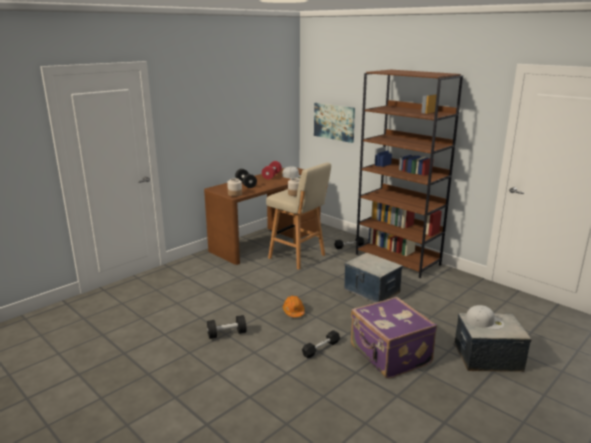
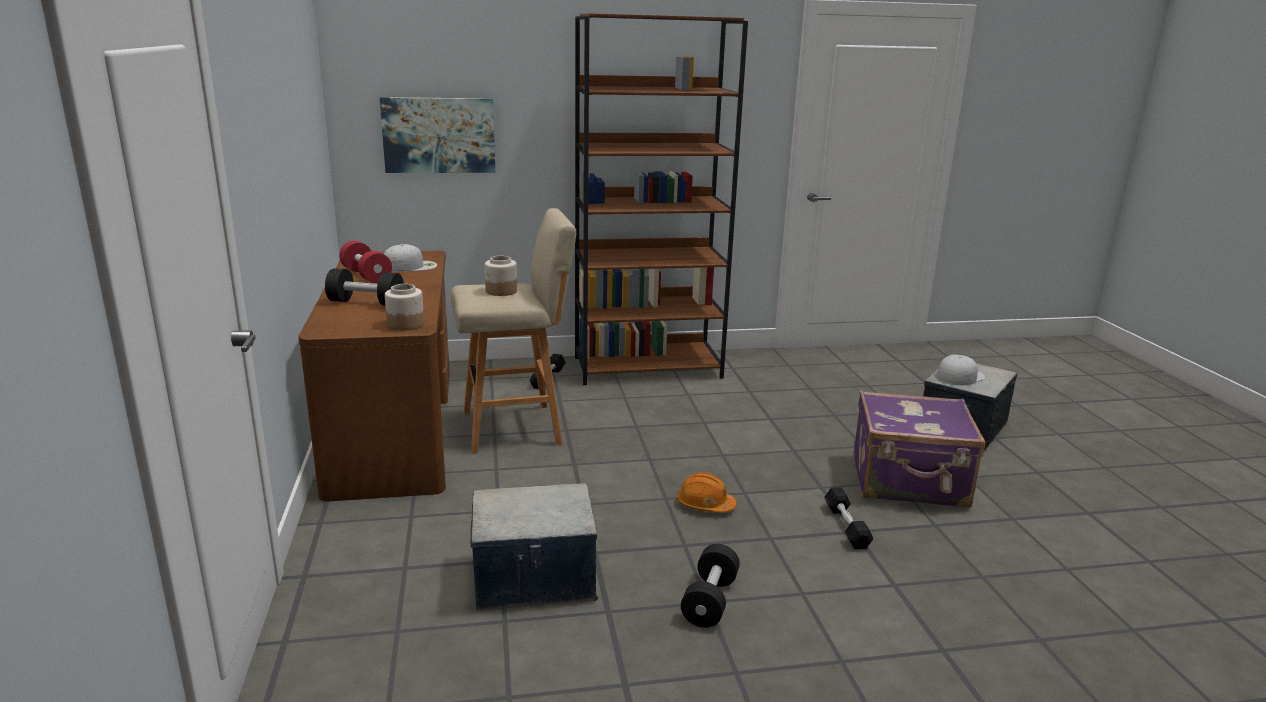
camera: 55 degrees left, 0 degrees up
(371, 291) = (717, 422): storage box -> storage box (534, 578)

